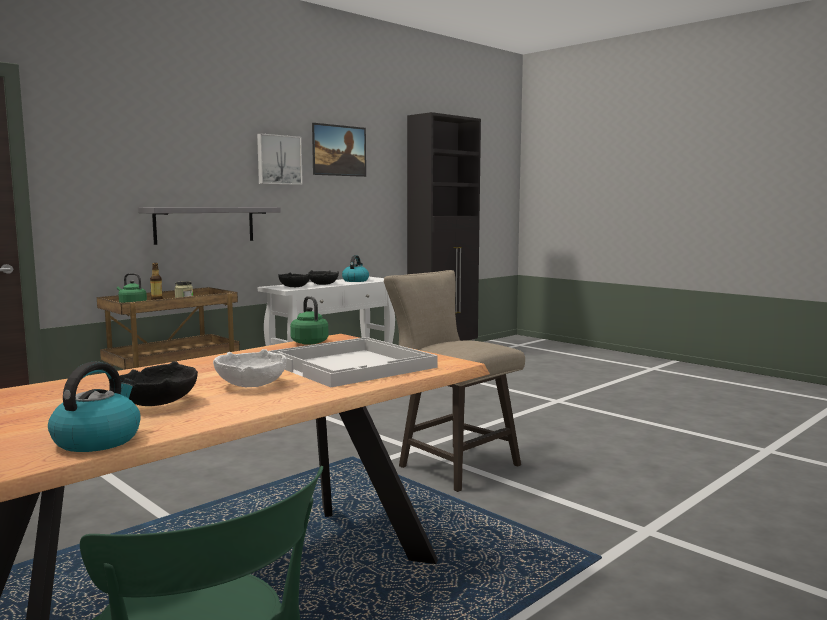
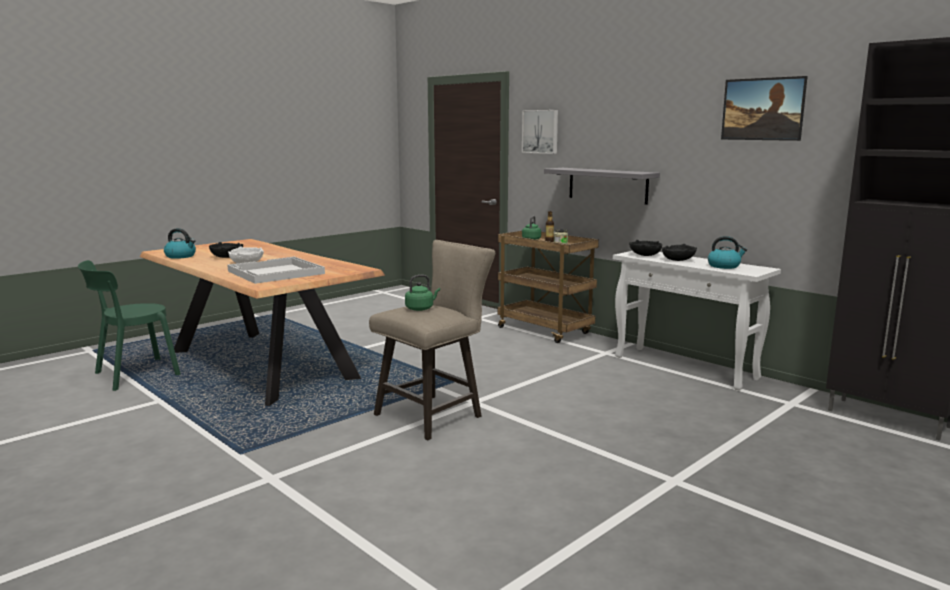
camera: 90 degrees right, 5 degrees up
(278, 160) = (682, 124): picture -> picture (541, 131)
(308, 342) = (350, 265): green kettle -> green kettle (421, 308)

